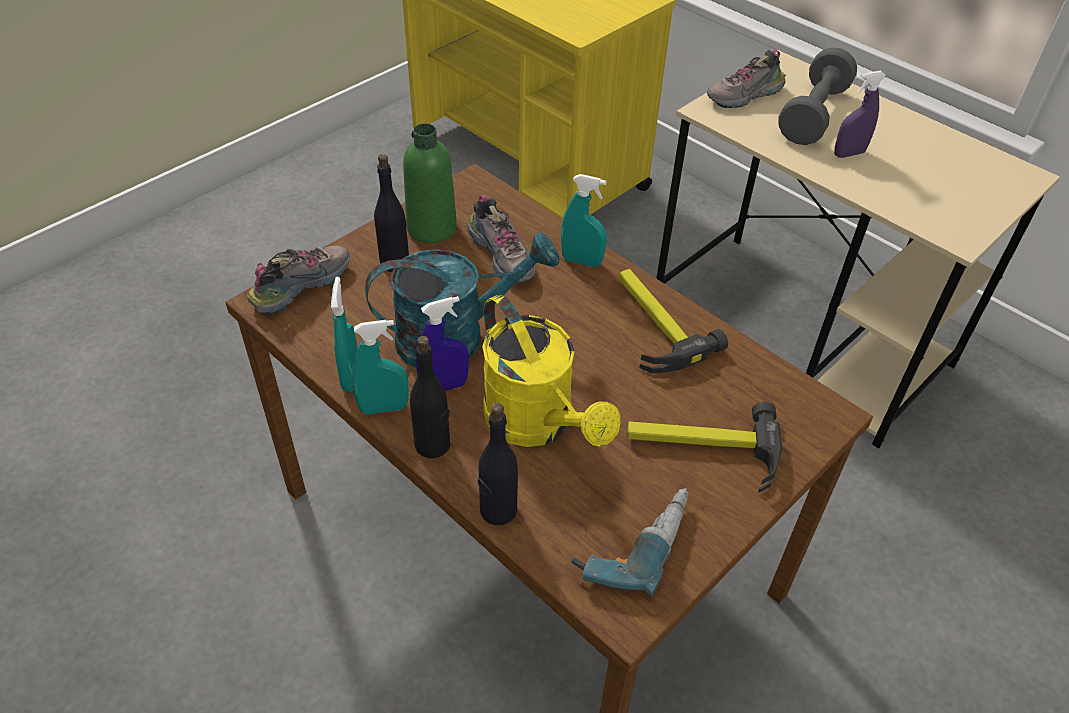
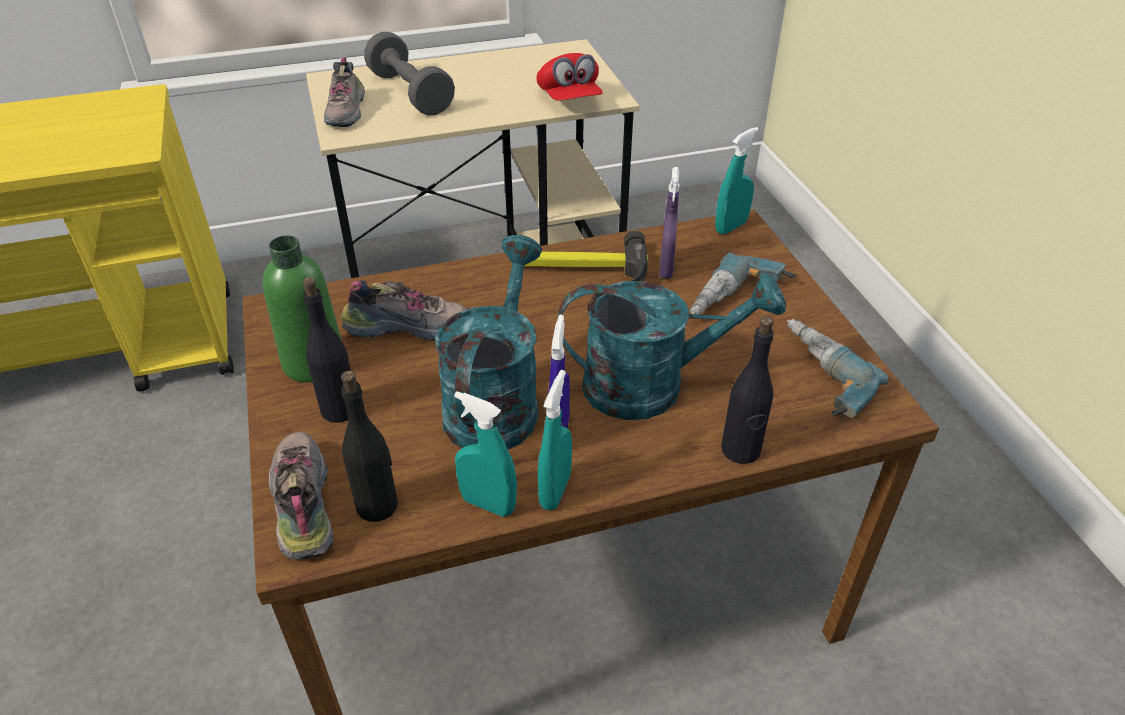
camera: 60 degrees left, 5 degrees down
(433, 445) = (632, 469): black bottle -> black bottle (378, 505)
(538, 424) = (652, 385): yellow watering can -> turquoise watering can
(581, 261) = (463, 281): turquoise spray bottle -> turquoise spray bottle (731, 227)
(702, 449) = (739, 301): hammer -> power drill
(849, 154) = (475, 99): purple spray bottle -> purple spray bottle (666, 268)
(921, 210) = (569, 99): none -> red cap

